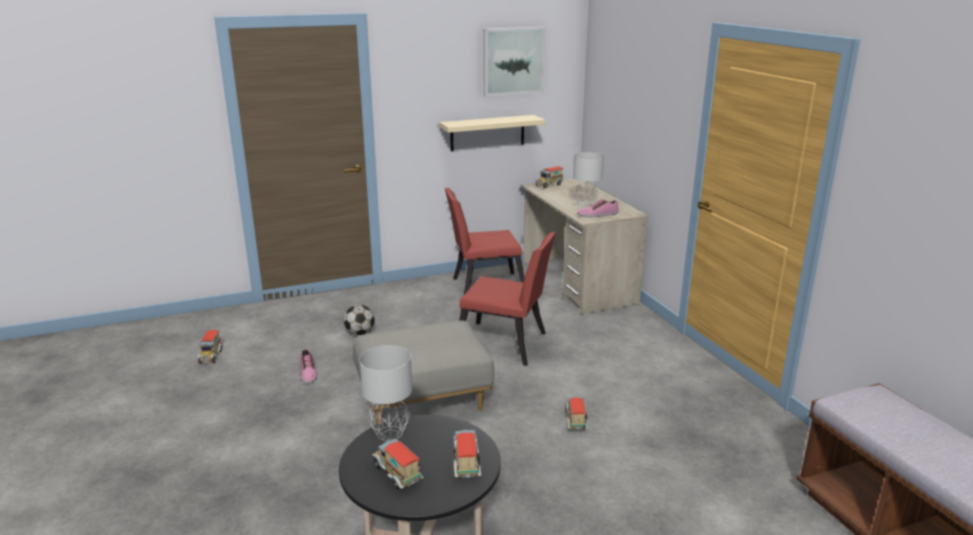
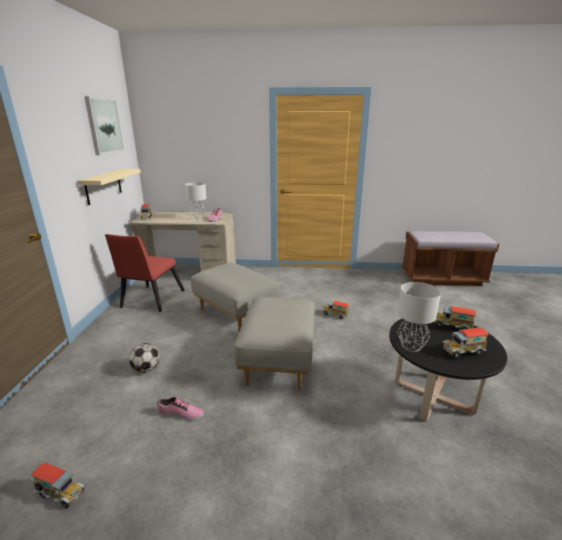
camera: 65 degrees left, 0 degrees up
(506, 345) = (236, 313): red chair -> grey ottoman

